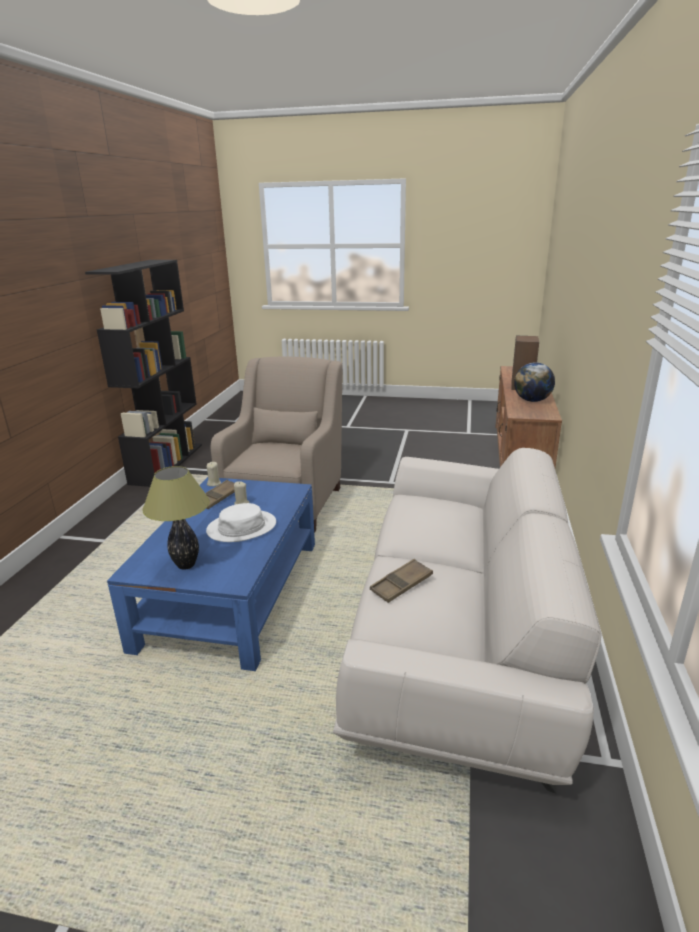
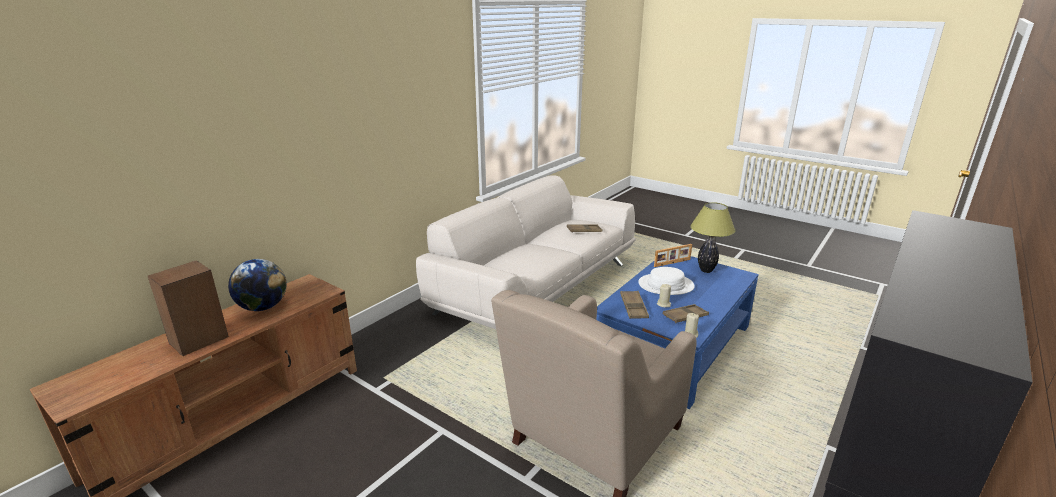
camera: 155 degrees left, 0 degrees up
(236, 566) = (672, 263): none -> picture frame
(272, 494) = (633, 307): none -> brown tray

